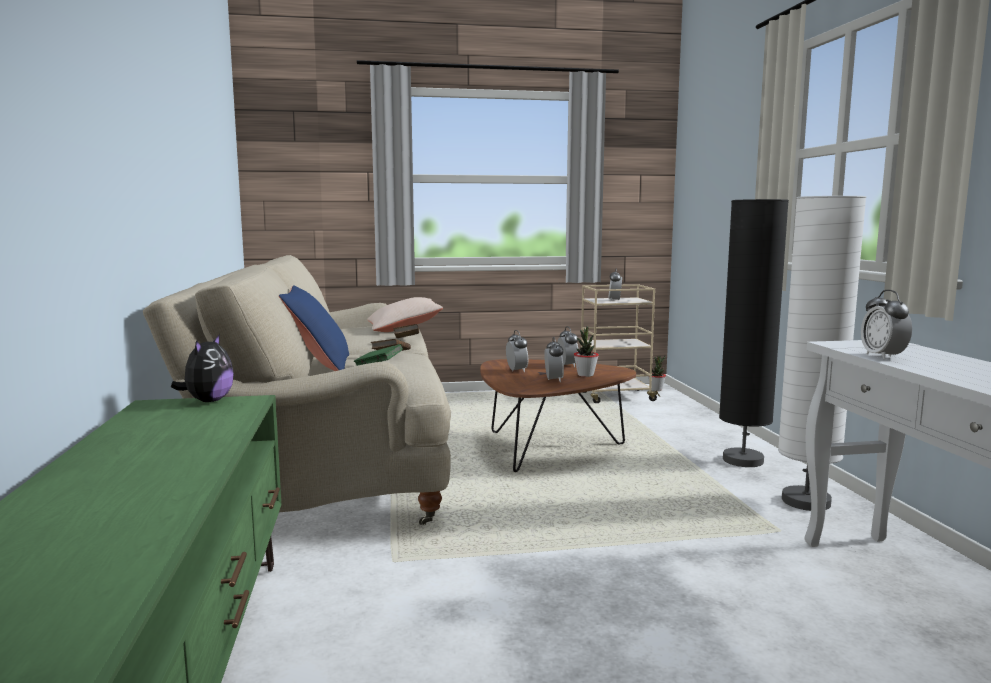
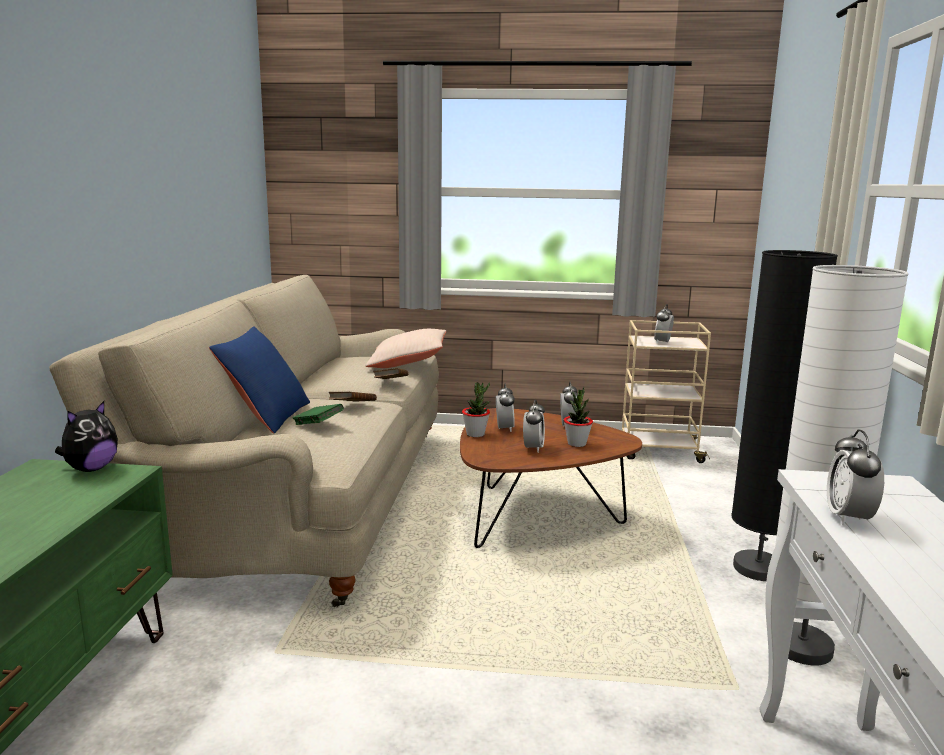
camera: 15 degrees right, 5 degrees up
(656, 390) = (714, 446): potted plant -> potted plant (475, 434)

